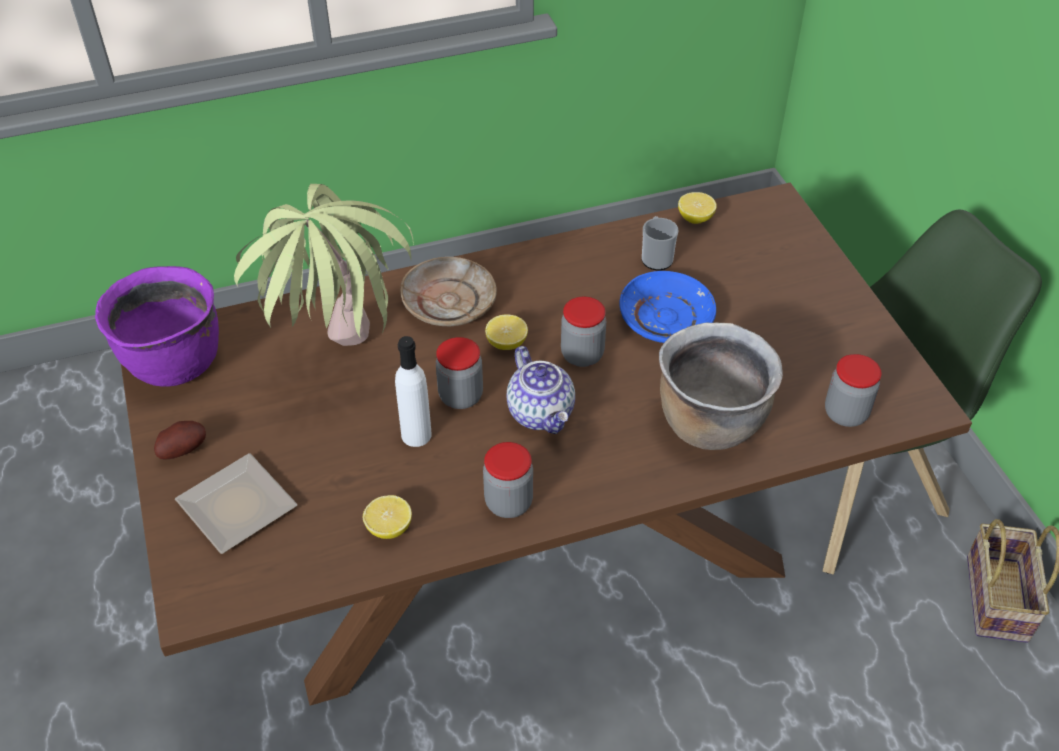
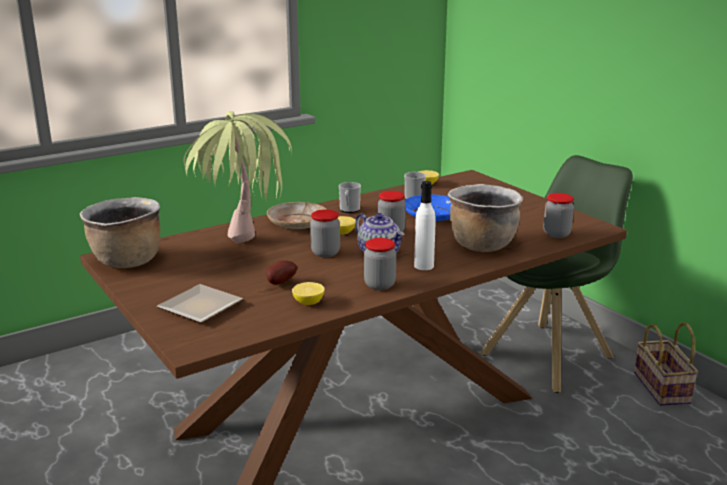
camera: 15 degrees left, 25 degrees down
(173, 362) = (126, 261): purple cooking pot -> brown cooking pot
(183, 449) = (150, 291): potato -> potato (280, 283)
(416, 435) = (305, 269): white bottle -> white bottle (424, 266)
(540, 278) = (349, 210): none -> mug

